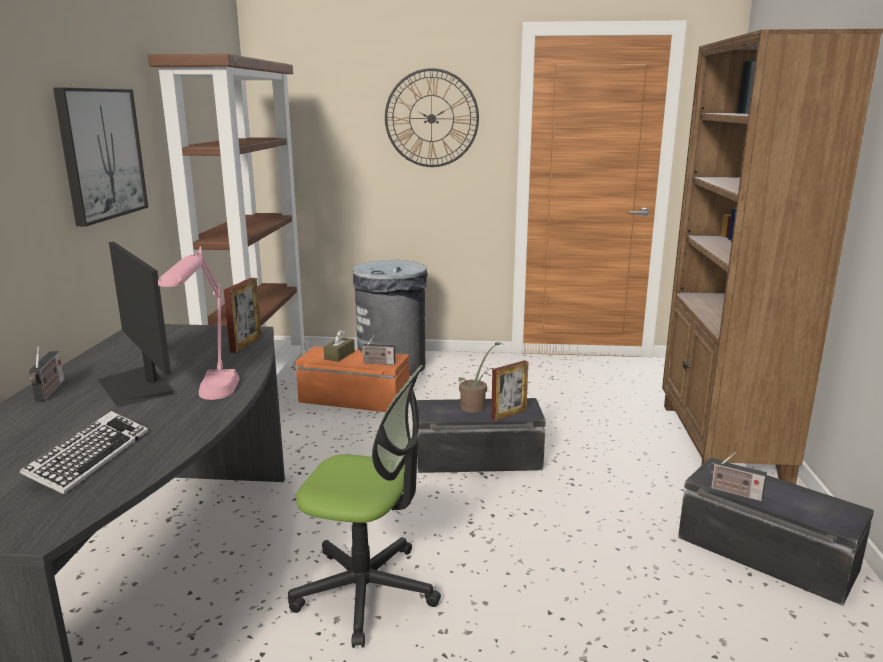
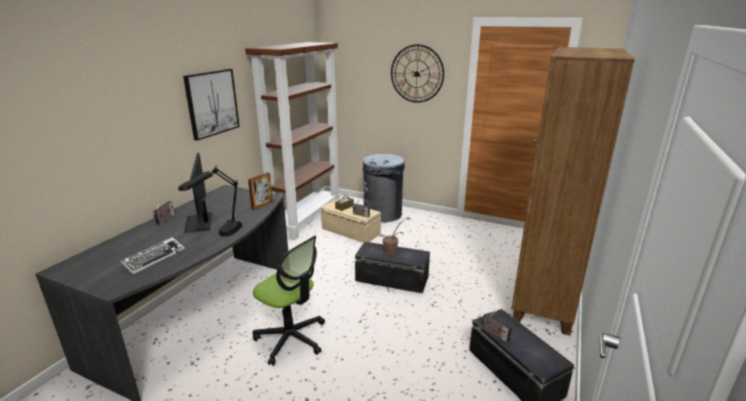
camera: 20 degrees right, 5 degrees up
(210, 403) = (220, 238): pink table lamp -> black table lamp
(354, 399) = (350, 231): orange storage box -> beige storage box
(509, 414) = (406, 259): picture frame -> none

